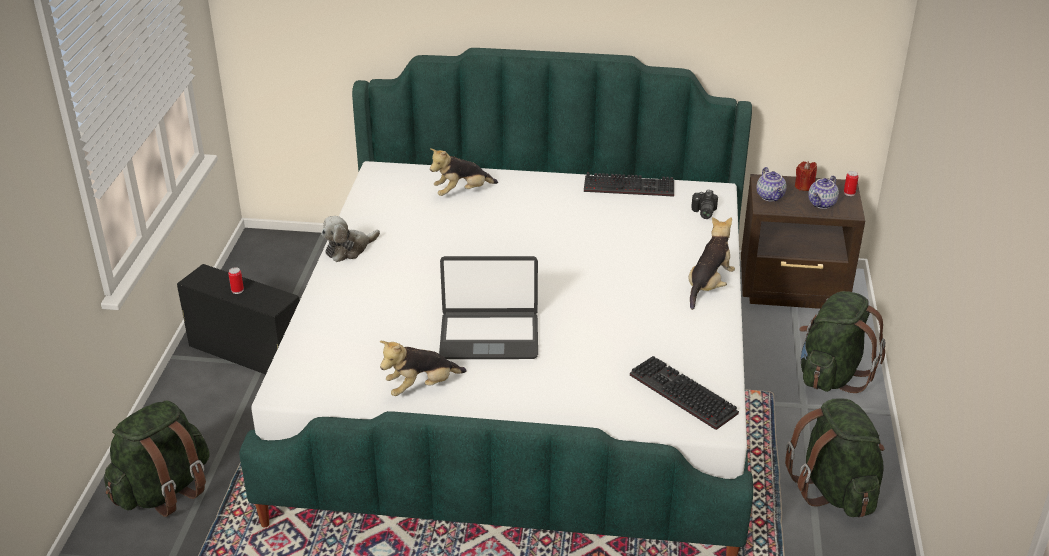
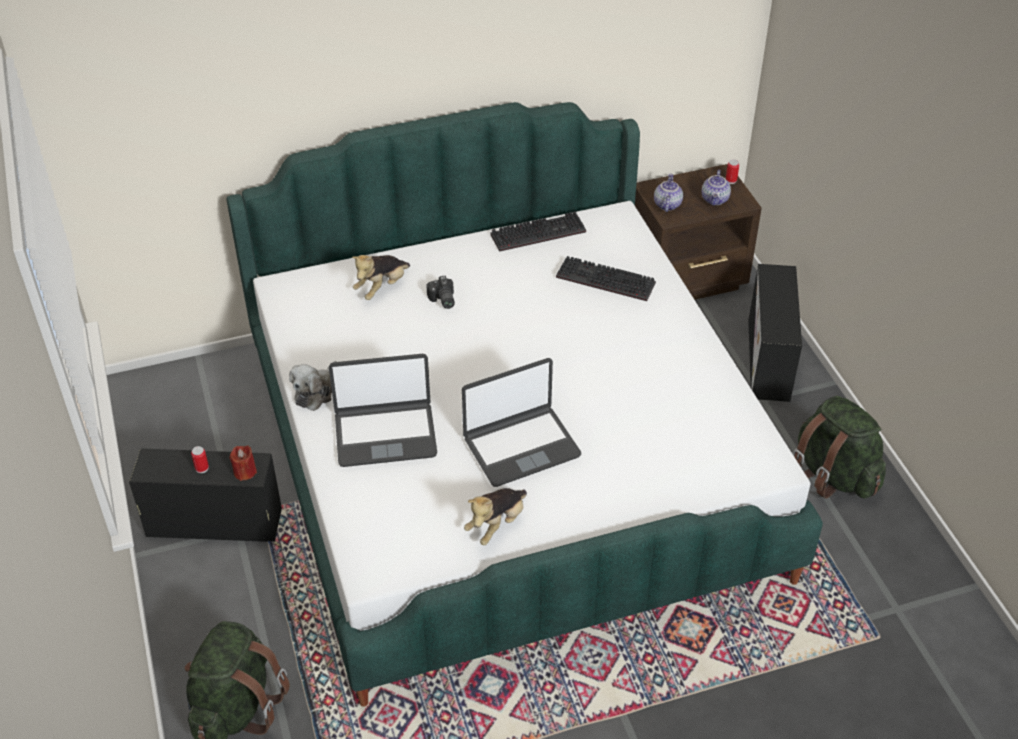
camera: 25 degrees left, 10 degrees up
(380, 294) = (385, 434): none -> laptop
(679, 394) = (726, 449): keyboard -> keyboard (603, 281)
(703, 212) = (623, 243): camera -> camera (442, 300)
(708, 286) = (678, 324): plush toy -> none
(771, 196) = (666, 204): teapot -> teapot turned 135 degrees counterclockwise
(804, 186) = (688, 184): red candle -> red candle (245, 472)
(831, 375) = (768, 360): green backpack -> black storage box

